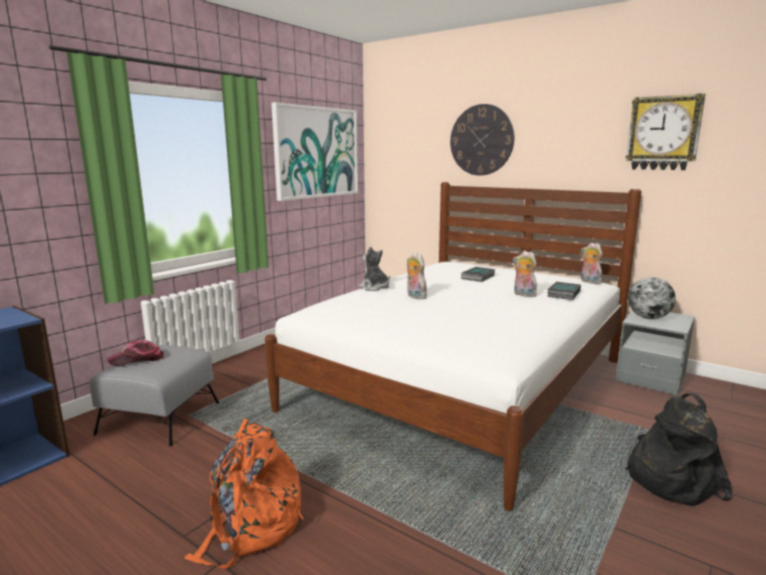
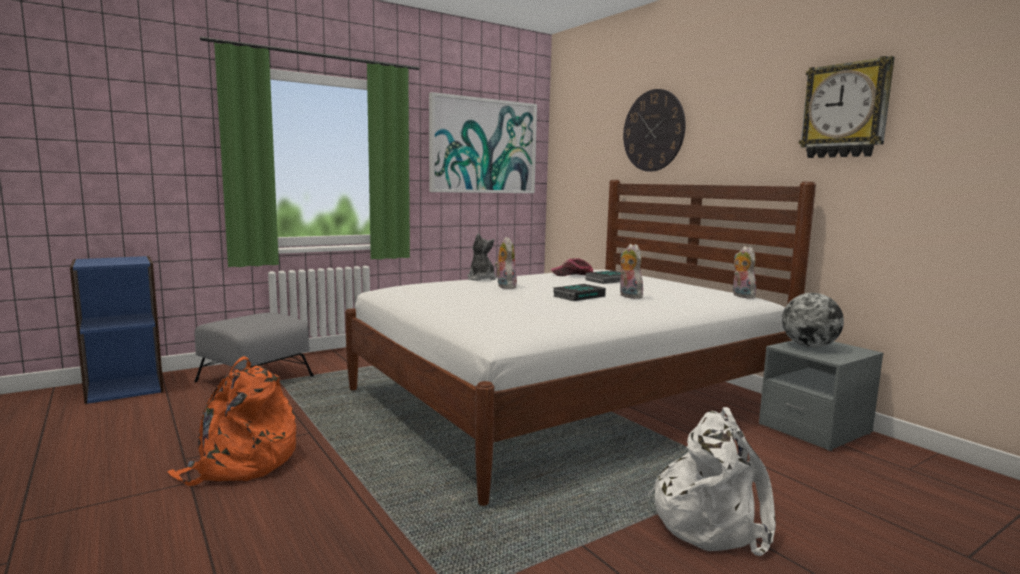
camera: 20 degrees right, 5 degrees down
(137, 360) = (238, 318): cap -> cap (572, 275)
(563, 293) = (680, 300): book -> book (578, 296)
(669, 478) = (710, 521): black backpack -> white backpack

